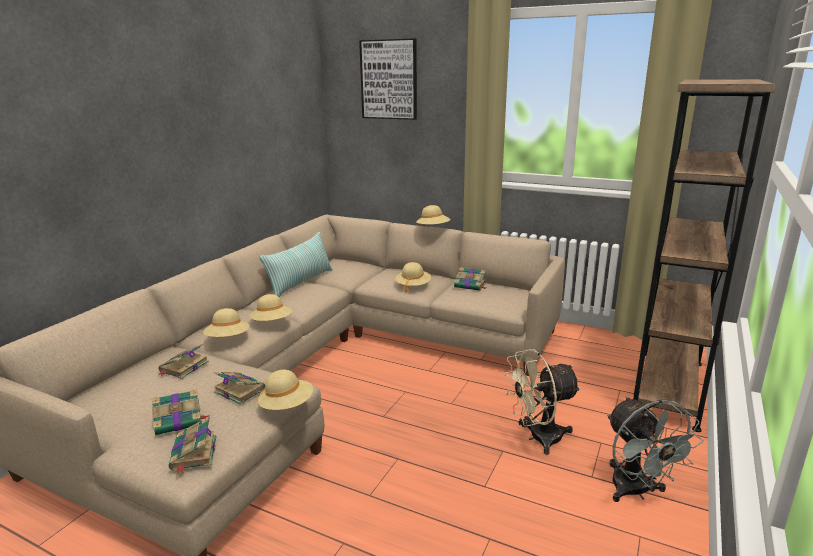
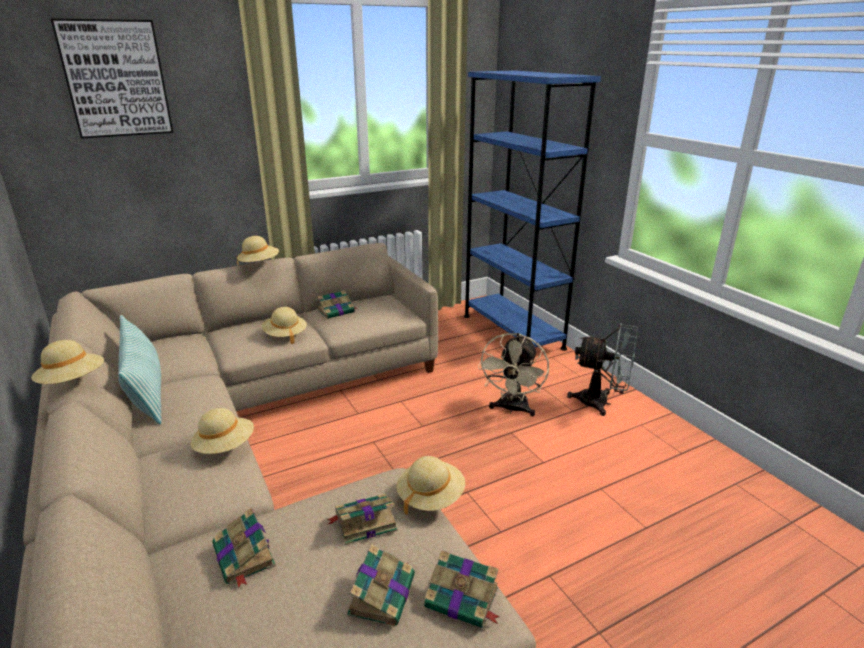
camera: 55 degrees left, 5 degrees up
(228, 338) = (216, 494): beige hat -> beige hat (73, 382)
(667, 387) = (512, 332): brown bookcase -> blue bookcase

